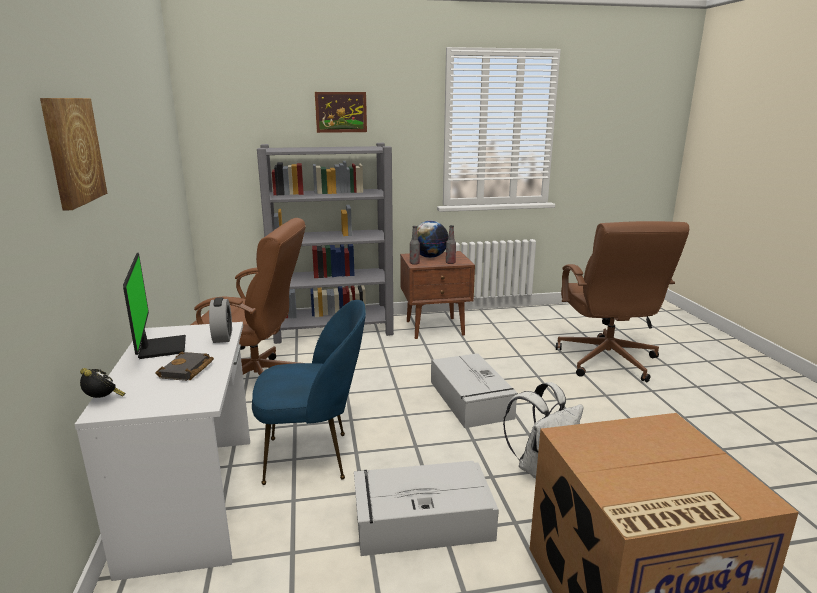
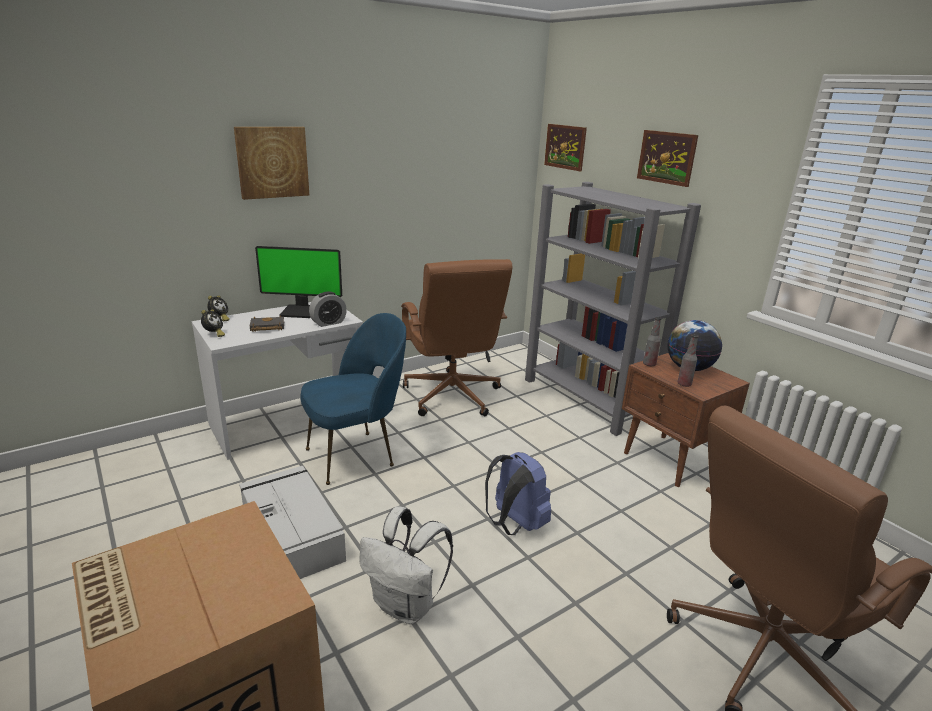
camera: 65 degrees right, 5 degrees up
(160, 348) = (300, 311): monitor -> monitor turned 45 degrees clockwise
(162, 406) = (214, 334): none -> alarm clock
(218, 116) = (565, 147): none -> picture
(315, 458) = (357, 456): blue chair -> blue chair turned 90 degrees counterclockwise
(471, 400) = (514, 524): grey storage box -> blue backpack

